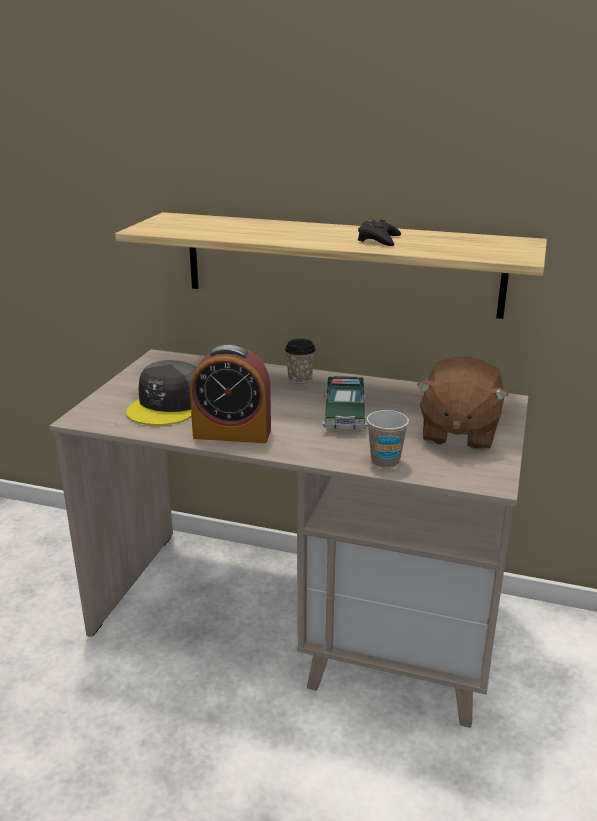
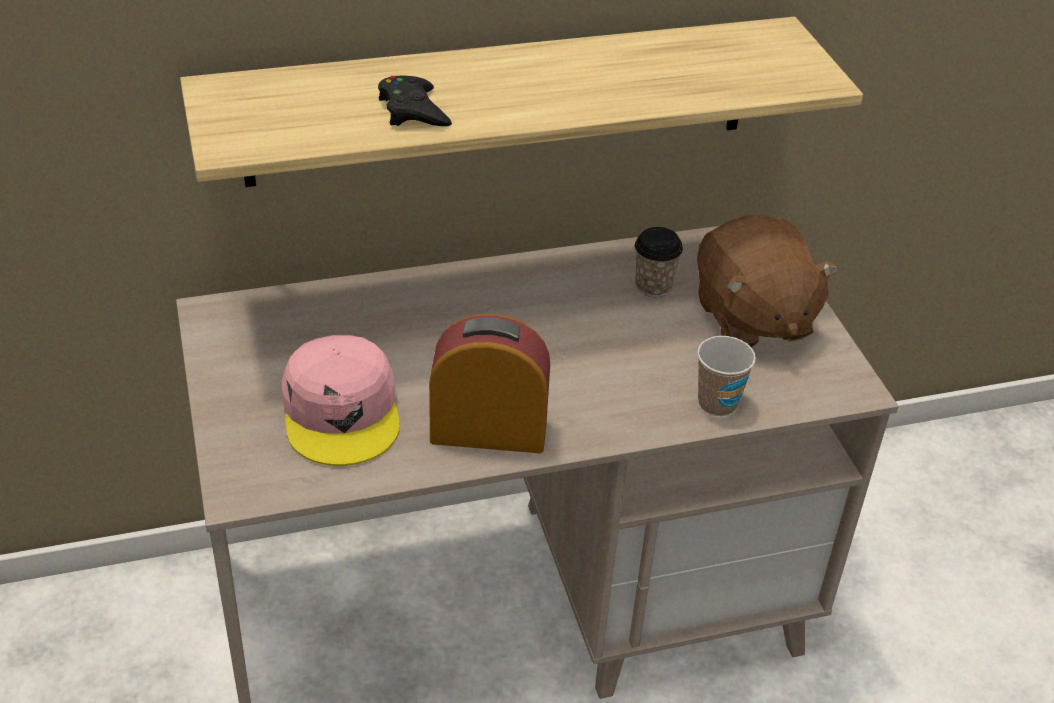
camera: 35 degrees left, 15 degrees up
(168, 405) = (342, 412): grey cap -> pink cap
(232, 433) = (488, 431): alarm clock -> alarm clock turned 150 degrees counterclockwise
(300, 379) = (470, 287): cup -> cup (653, 286)
(344, 413) = (591, 334): toy car -> none
(378, 239) = (607, 79): black game controller -> black game controller (413, 110)

